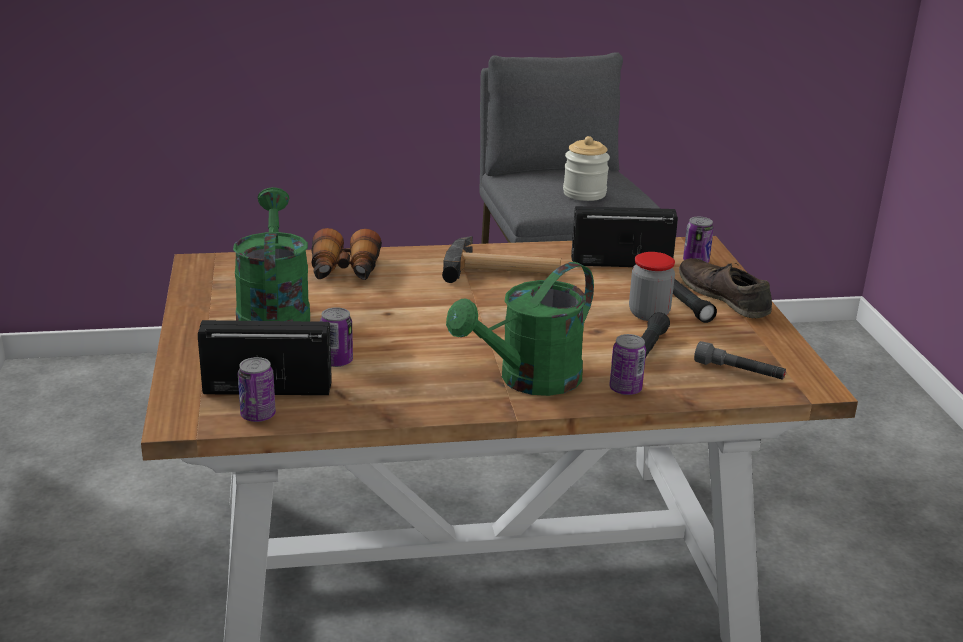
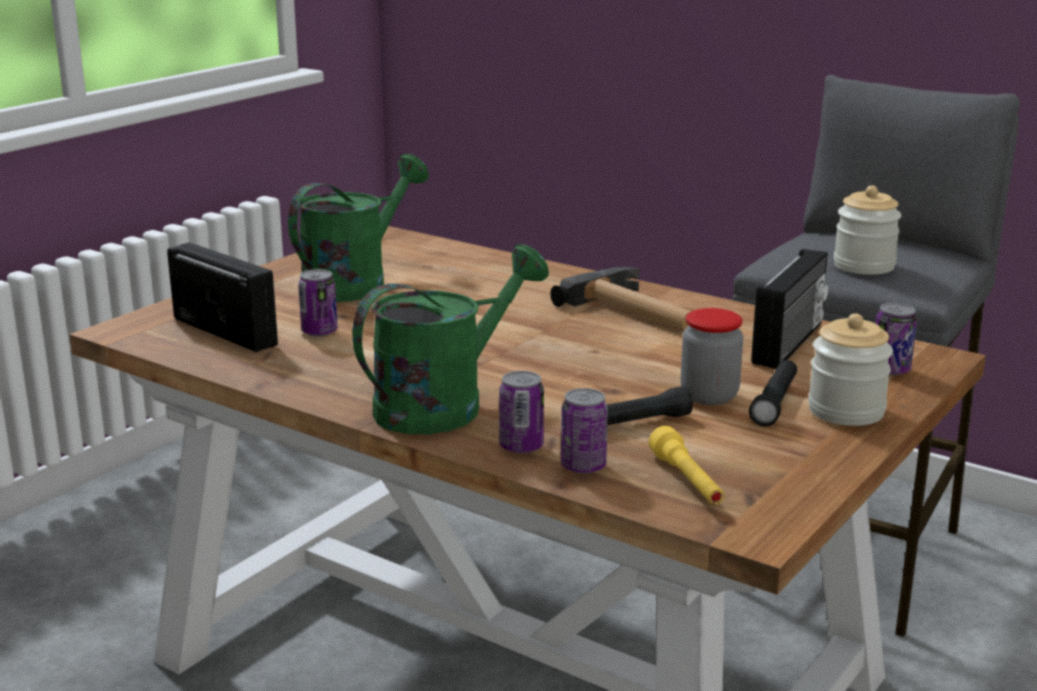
camera: 45 degrees right, 5 degrees down
(258, 415) = (176, 346): can -> can (583, 466)
(344, 272) = (480, 272): binoculars -> none
(529, 381) = (444, 404): green watering can -> green watering can turned 135 degrees clockwise
(621, 262) = (790, 343): radio -> radio turned 75 degrees clockwise
(723, 296) = (846, 411): brown shoe -> jar
(739, 372) = (687, 481): grey flashlight -> yellow flashlight

